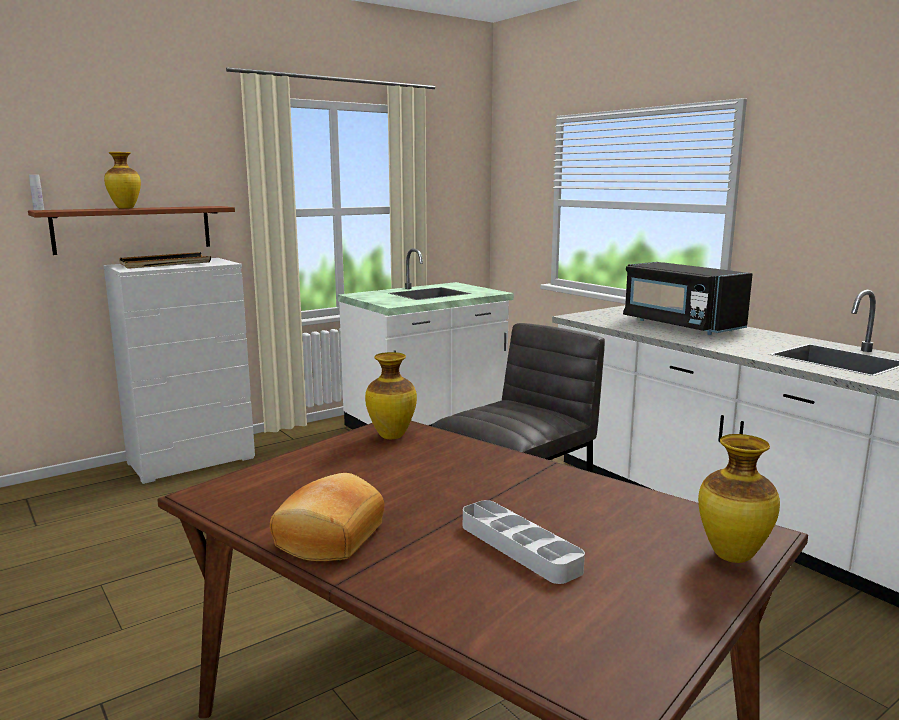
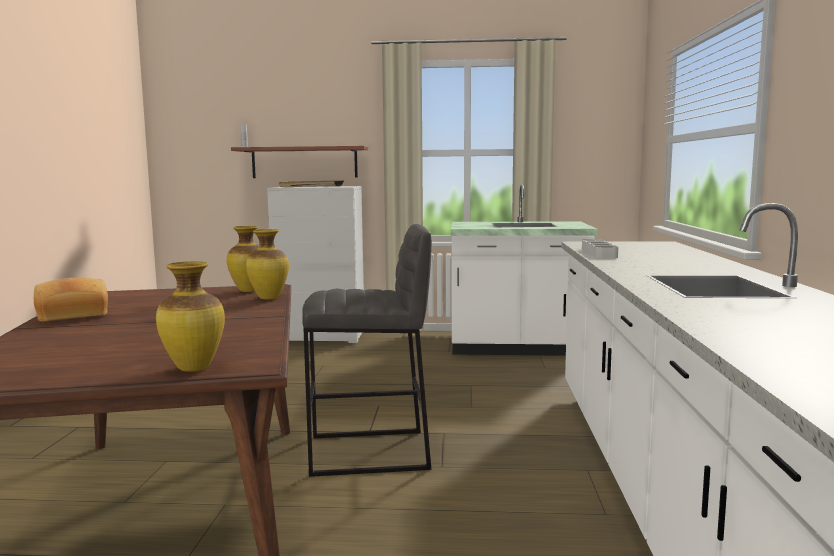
camera: 40 degrees right, 5 degrees down
(125, 208) = (294, 146): vase -> vase (268, 298)
(519, 547) = (120, 337): grey tray -> grey tray (598, 253)
(679, 325) = (655, 254): black microwave -> none

